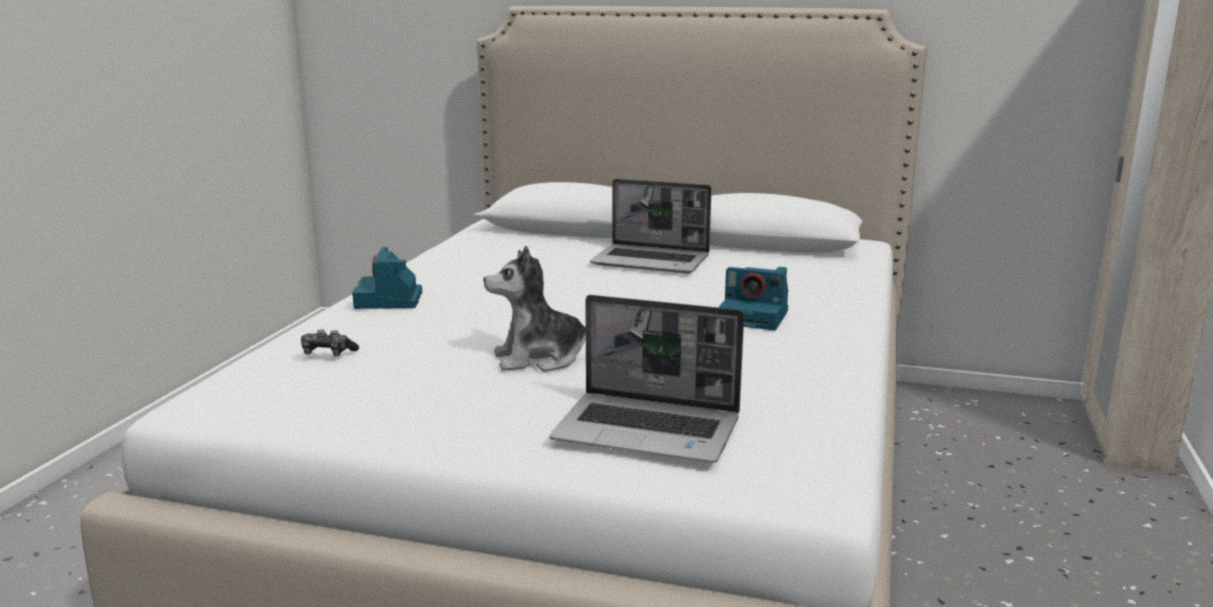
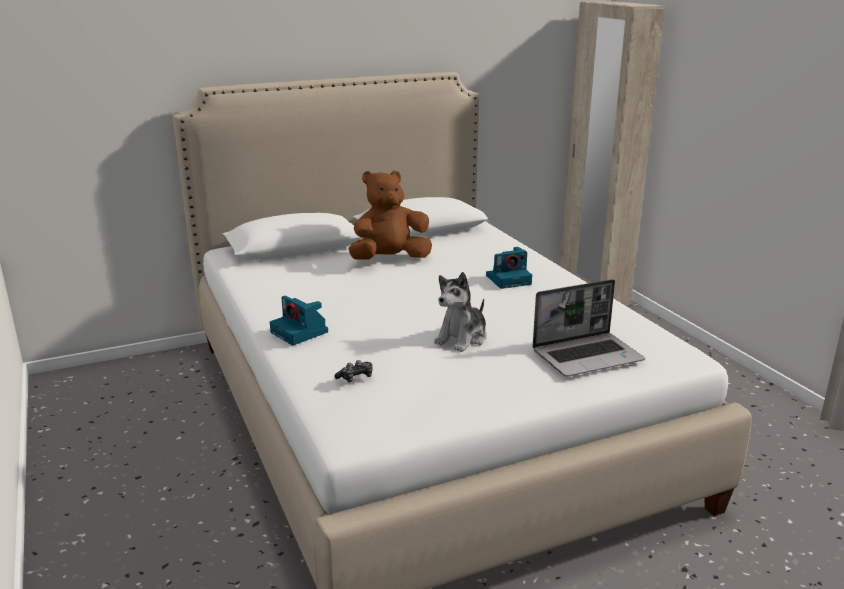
camera: 40 degrees left, 5 degrees up
(652, 261) = (389, 259): laptop -> brown plush toy

